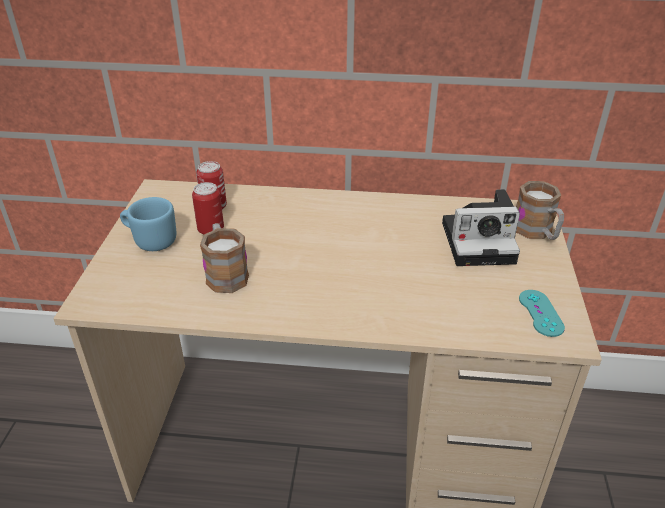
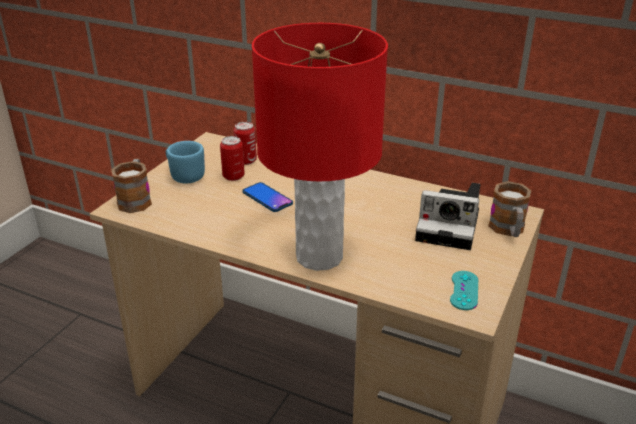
camera: 20 degrees right, 5 degrees down
(225, 273) = (225, 209): mug -> mug (136, 199)
(266, 249) = (267, 198): none -> phone
(367, 310) = (318, 256): none -> red table lamp

